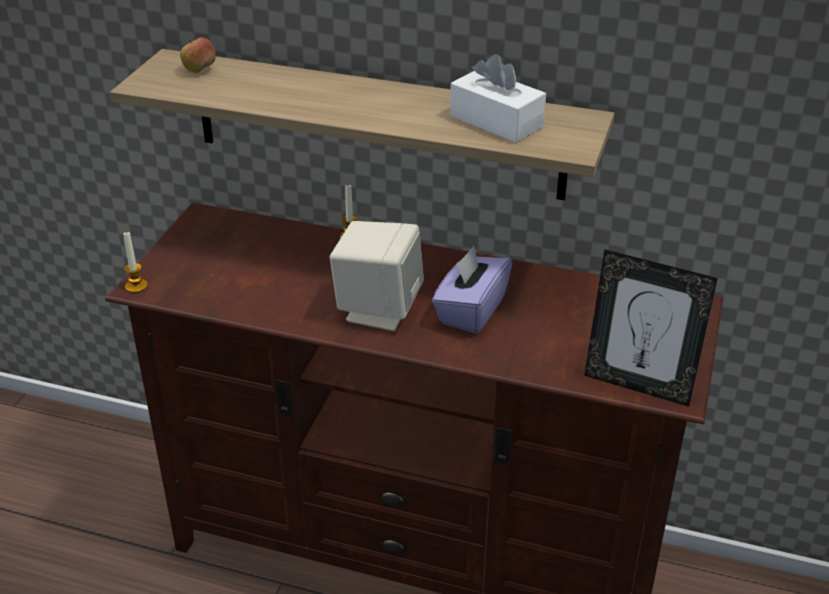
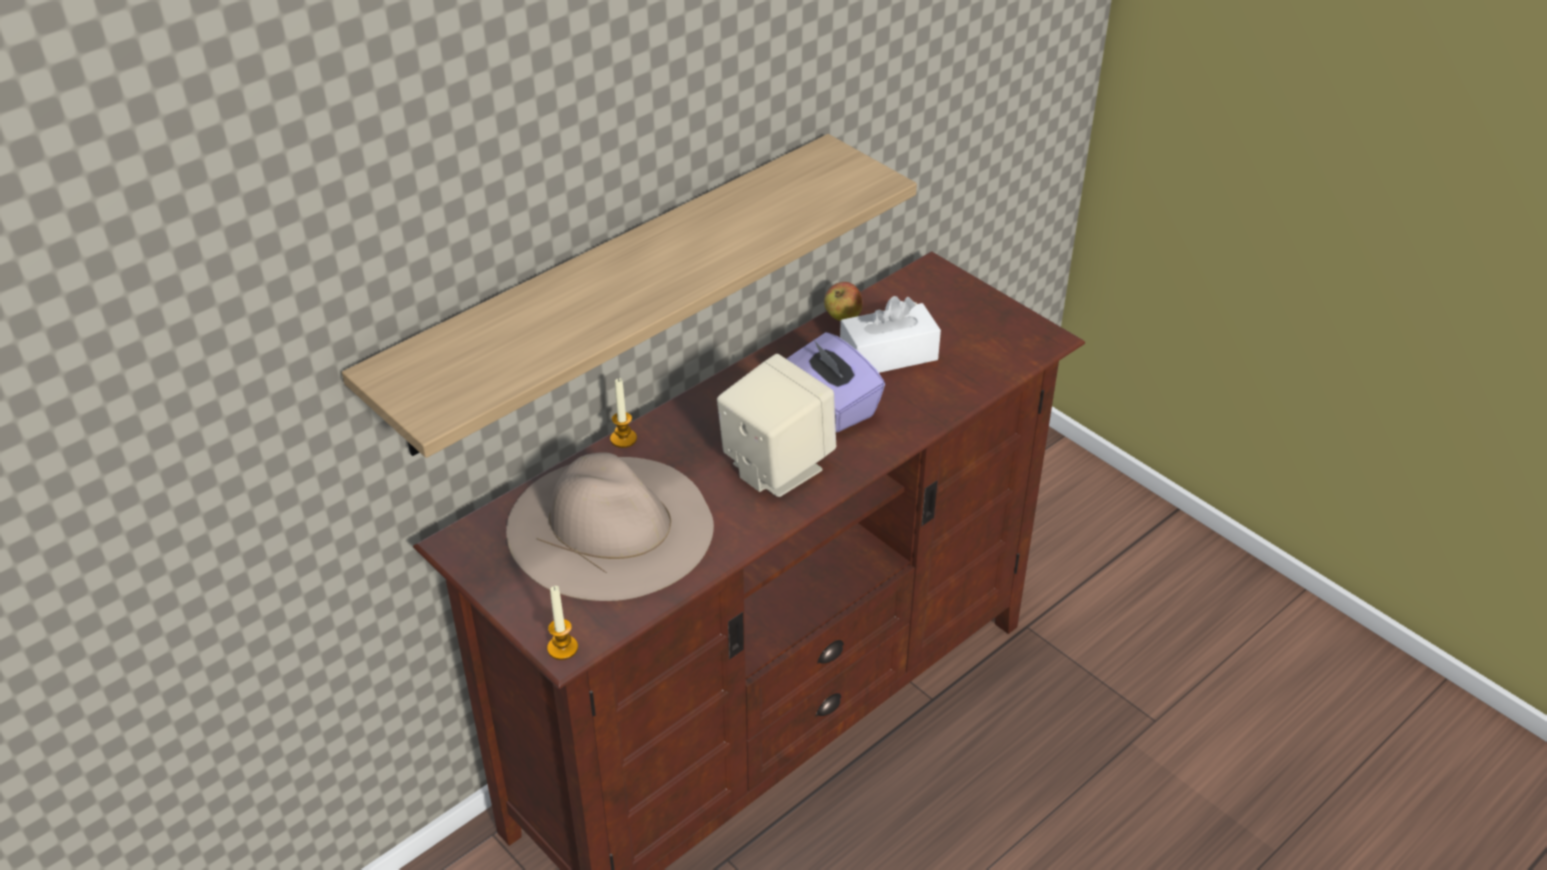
camera: 60 degrees left, 5 degrees up
(199, 70) = (448, 357): apple -> apple (843, 316)
(261, 263) = (610, 526): none -> beige hat
(496, 121) = (784, 202): white tissue box -> white tissue box (888, 355)
(638, 385) = (1017, 353): picture frame -> none

